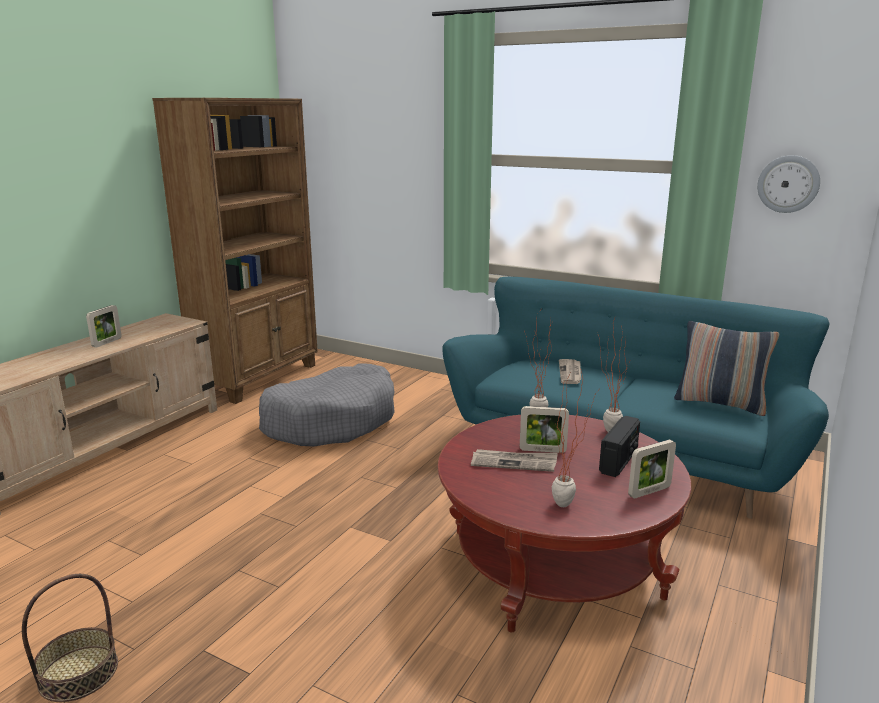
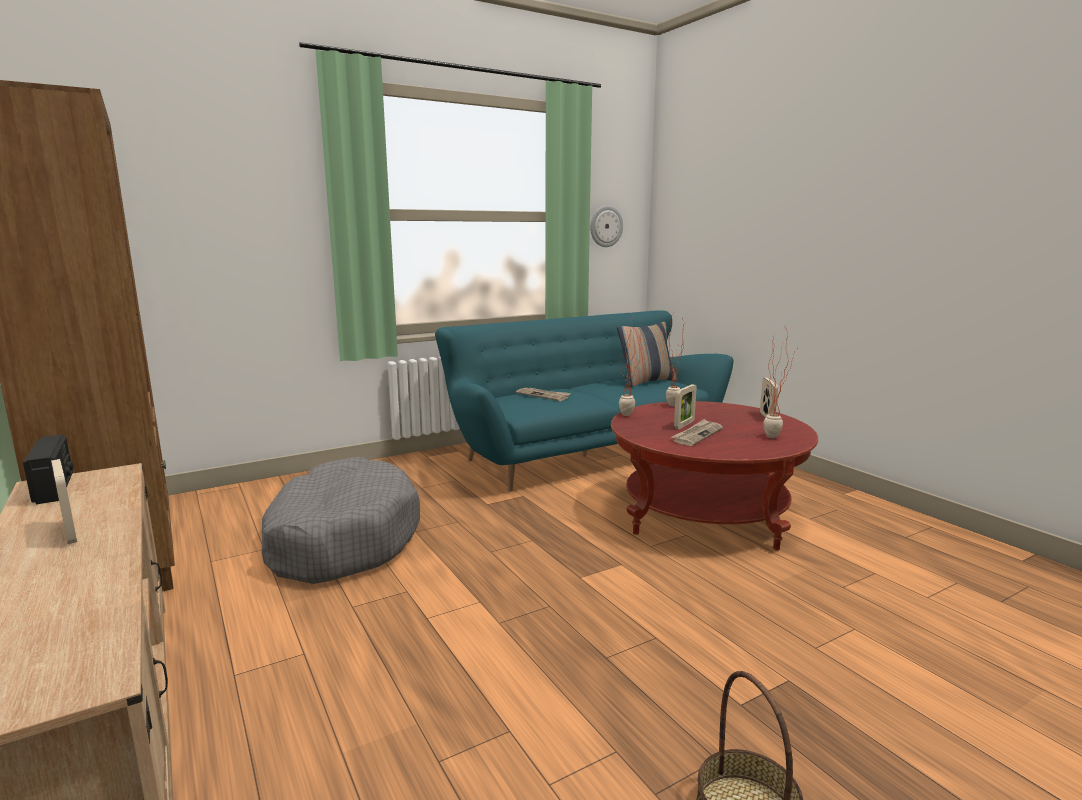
camera: 60 degrees left, 5 degrees down
(619, 461) = (719, 413): radio -> radio (54, 488)

